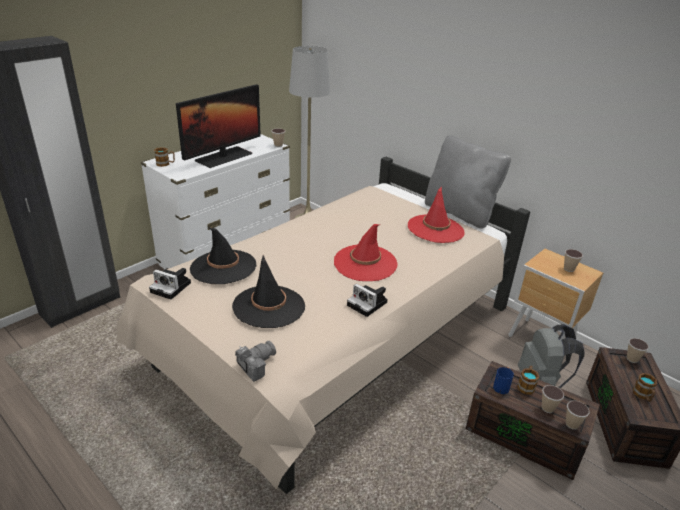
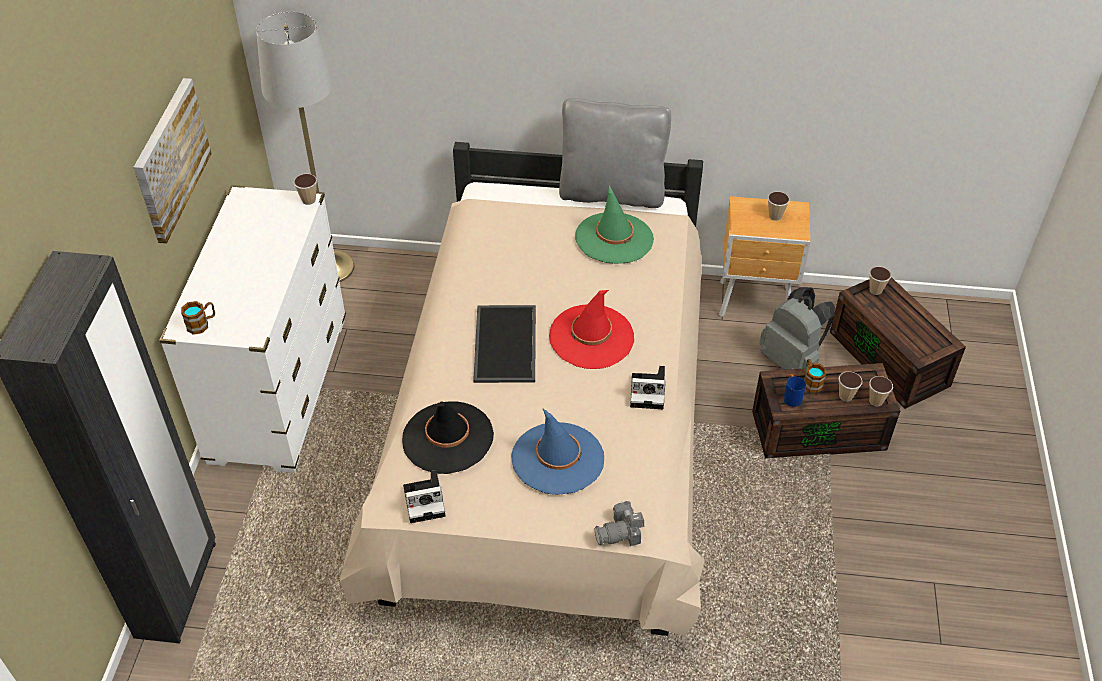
camera: 35 degrees left, 15 degrees up
(200, 76) = (170, 159): none -> picture
(224, 157) = (264, 265): monitor -> none
(255, 365) = (621, 533): camera -> camera turned 120 degrees counterclockwise
(269, 306) = (557, 458): black hat -> blue hat
(310, 243) = (503, 343): none -> tray
(435, 229) = (614, 238): red hat -> green hat
(643, 396) = (909, 330): mug -> none

